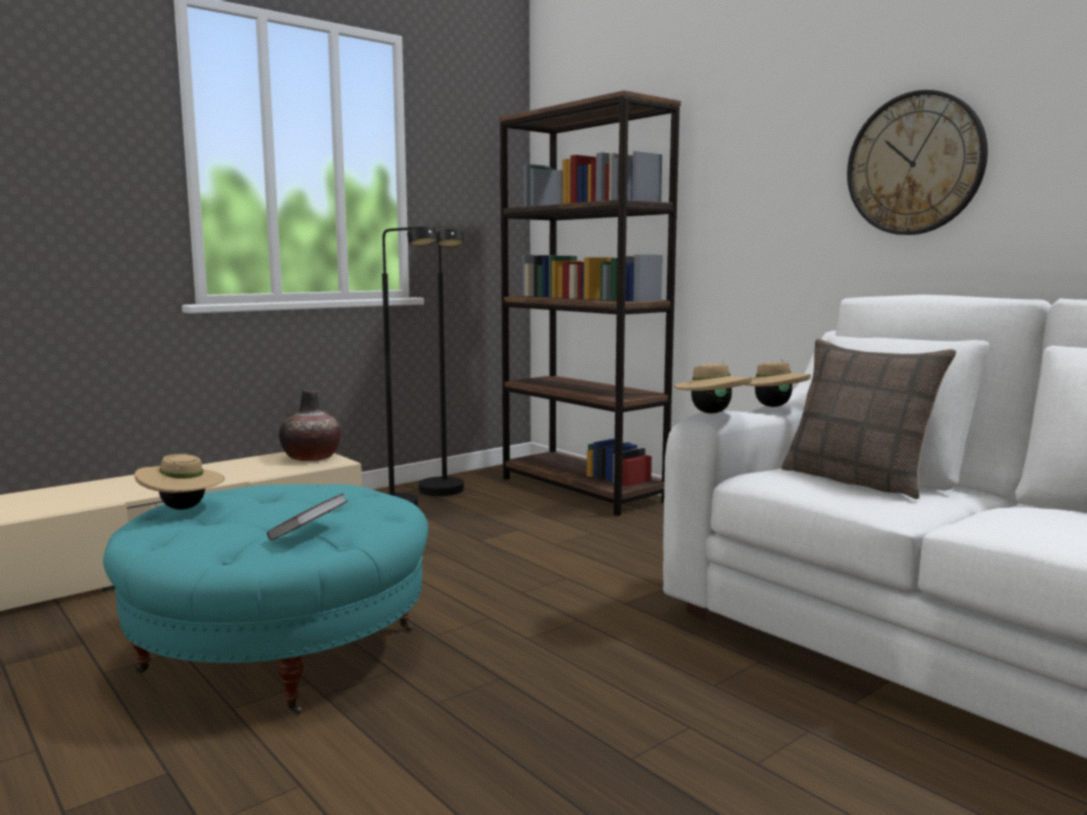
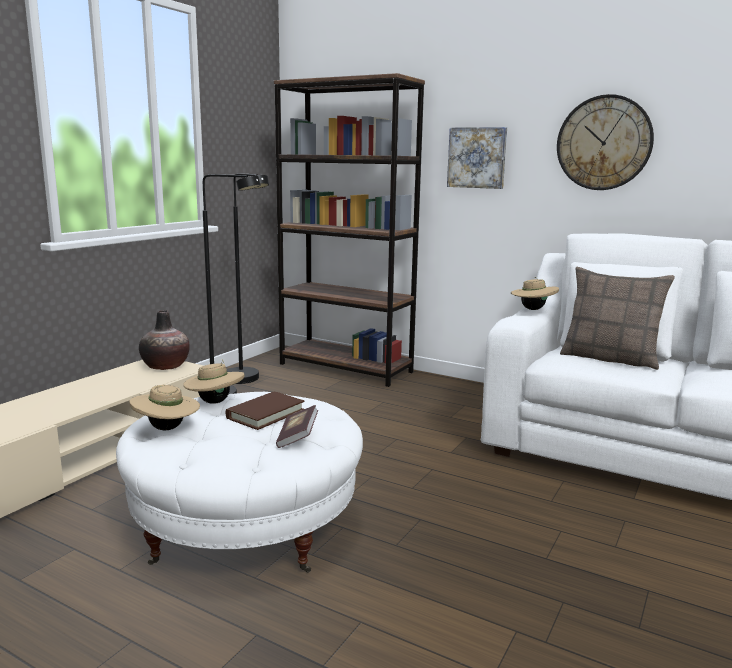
camera: 20 degrees left, 5 degrees up
(281, 650) = (246, 525): turquoise ottoman -> white ottoman
(309, 505) = (265, 414): none -> brown book
(711, 412) = (517, 319): beige hat -> beige hat (215, 402)
(747, 200) = (477, 158): none -> picture

